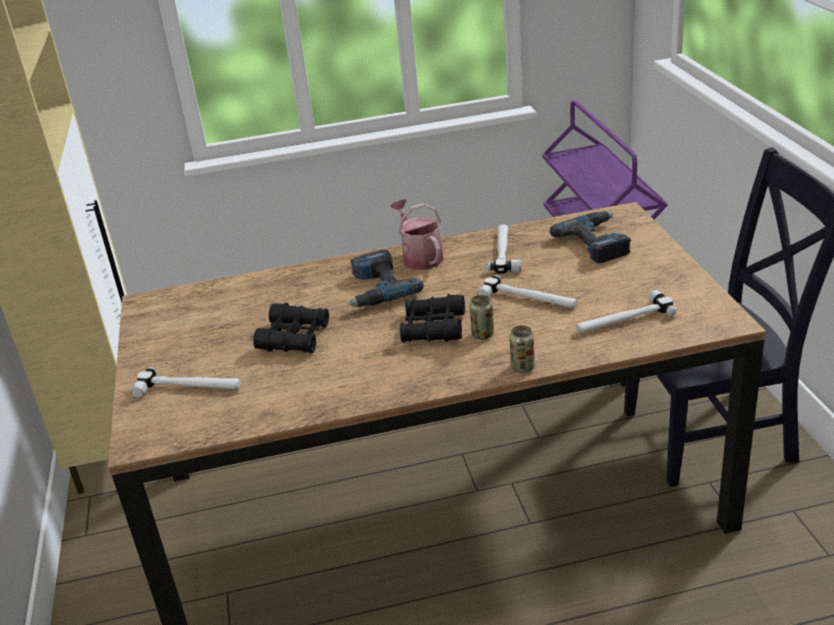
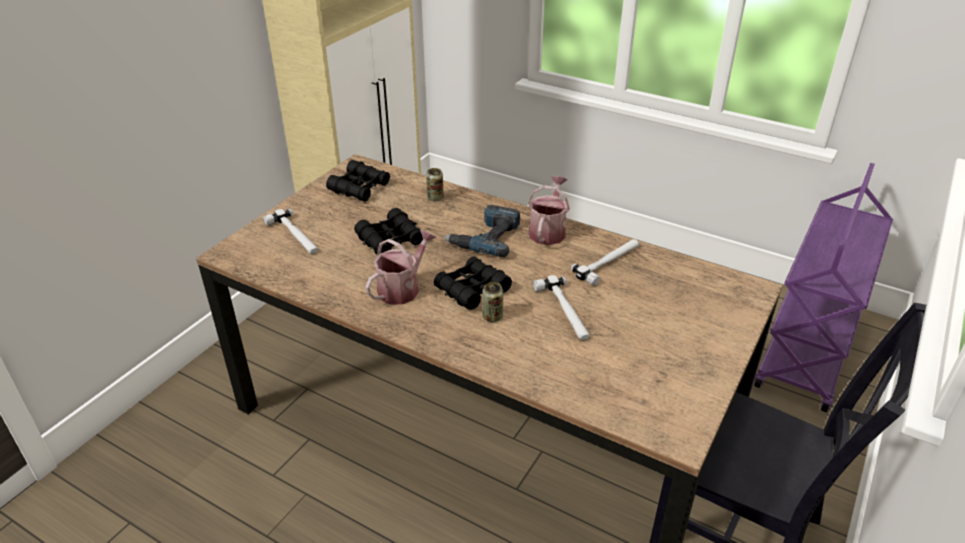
camera: 40 degrees right, 5 degrees up
(183, 317) = (359, 188): none -> black binoculars
(372, 361) = (402, 288): none -> watering can
(522, 367) = (477, 360): can -> can (435, 198)
(598, 242) = (691, 300): power drill -> none
(623, 319) = (603, 376): hammer -> none

